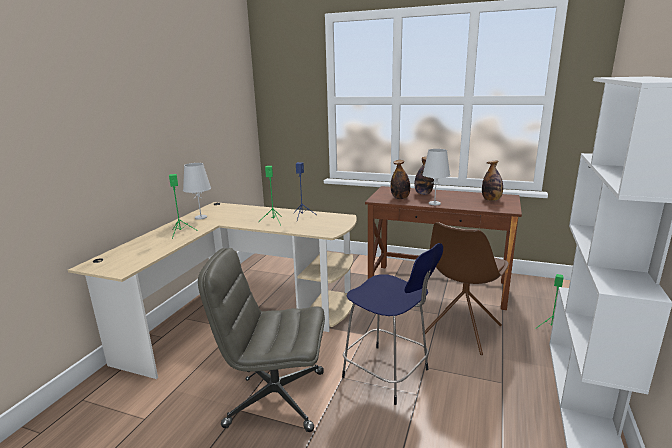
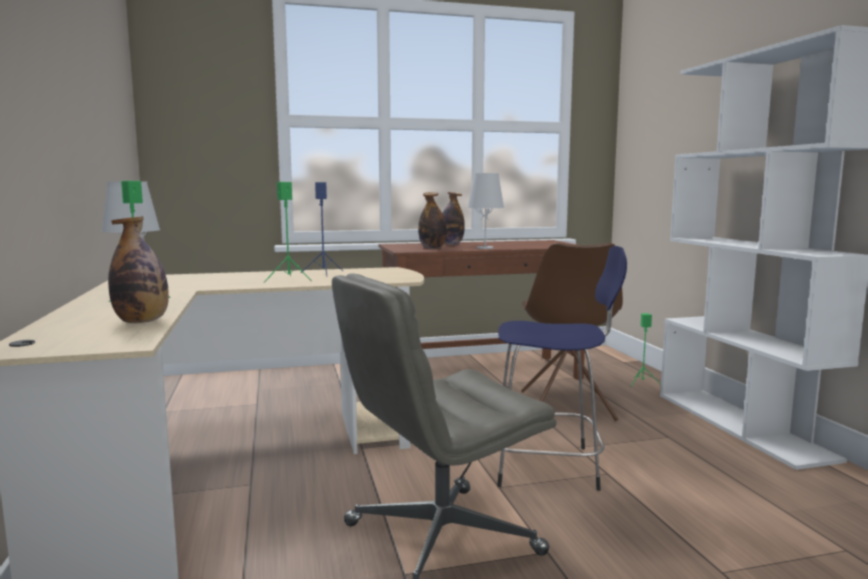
camera: 35 degrees left, 10 degrees down
(491, 200) = (537, 243): bottle -> bottle (142, 322)

